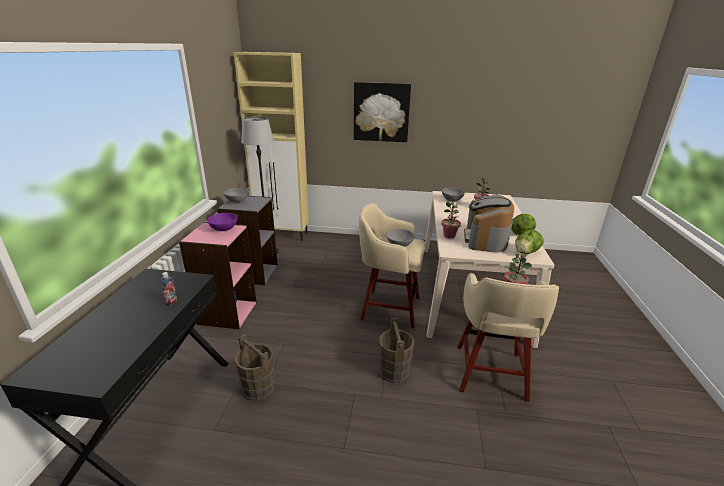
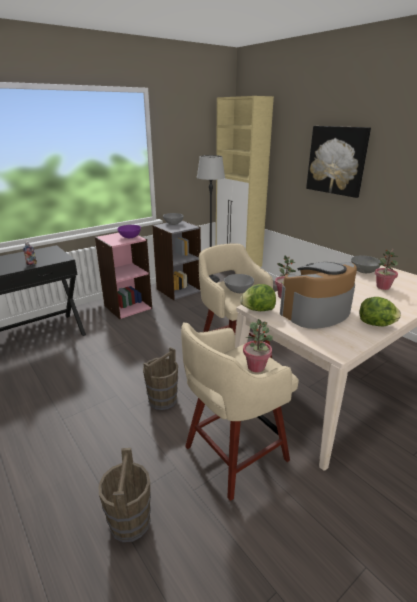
camera: 45 degrees right, 0 degrees up
(259, 389) = (77, 357): brown bucket -> brown bucket (130, 522)
(526, 252) = (334, 340): lettuce -> lettuce (258, 310)

